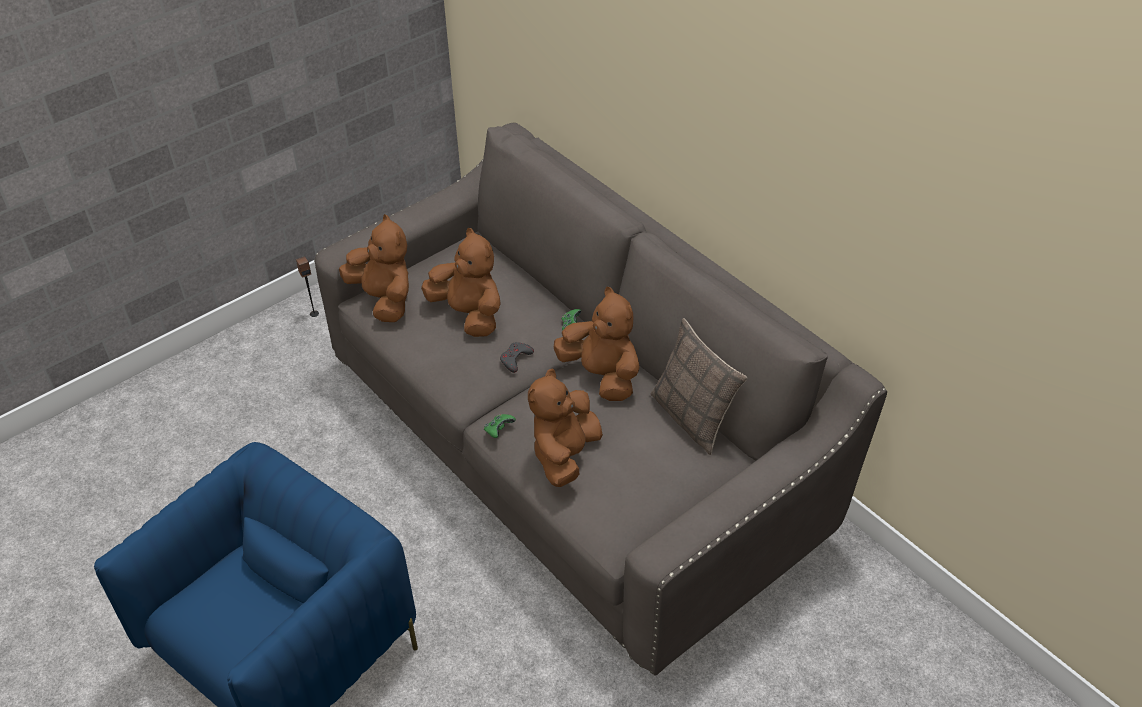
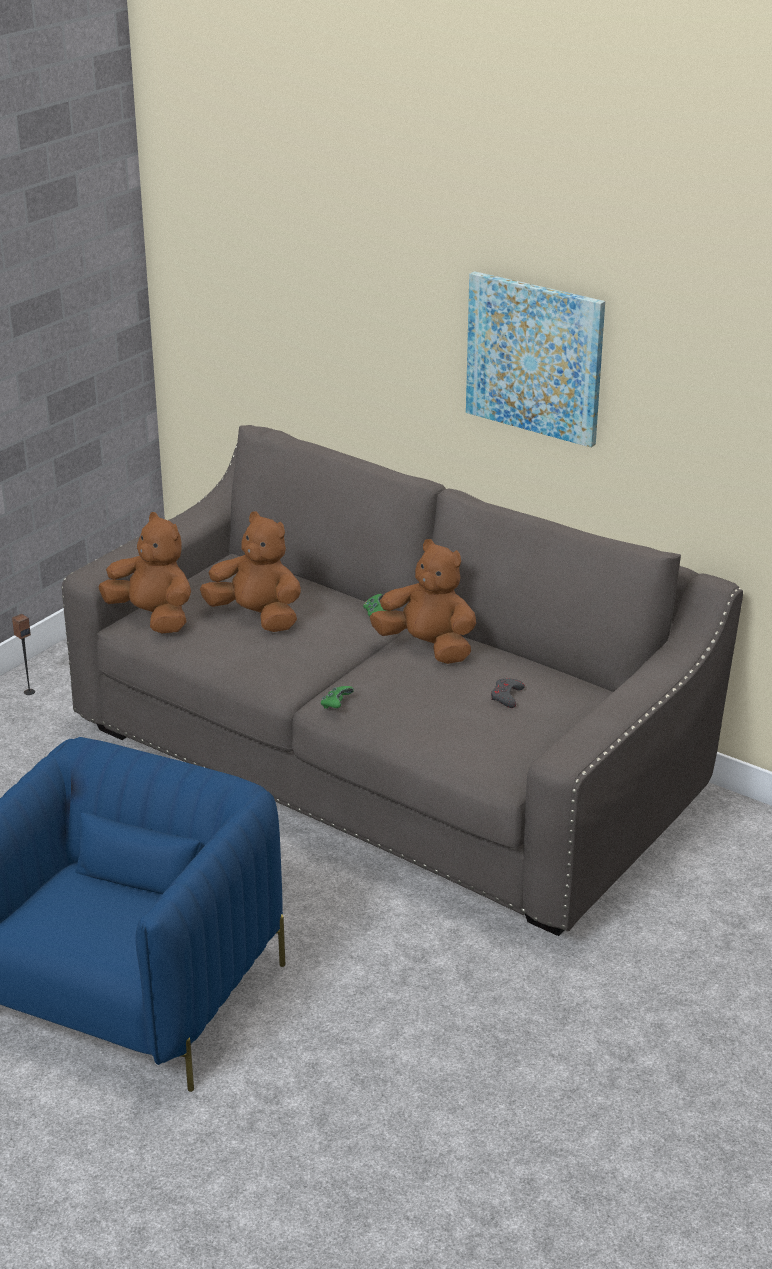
camera: 15 degrees left, 15 degrees down
(515, 359) = (327, 646): grey game controller -> grey game controller (506, 696)
(565, 455) = (418, 713): brown plush toy -> none
(692, 418) = (540, 668): pillow -> none
(732, 131) = (535, 357): none -> picture

